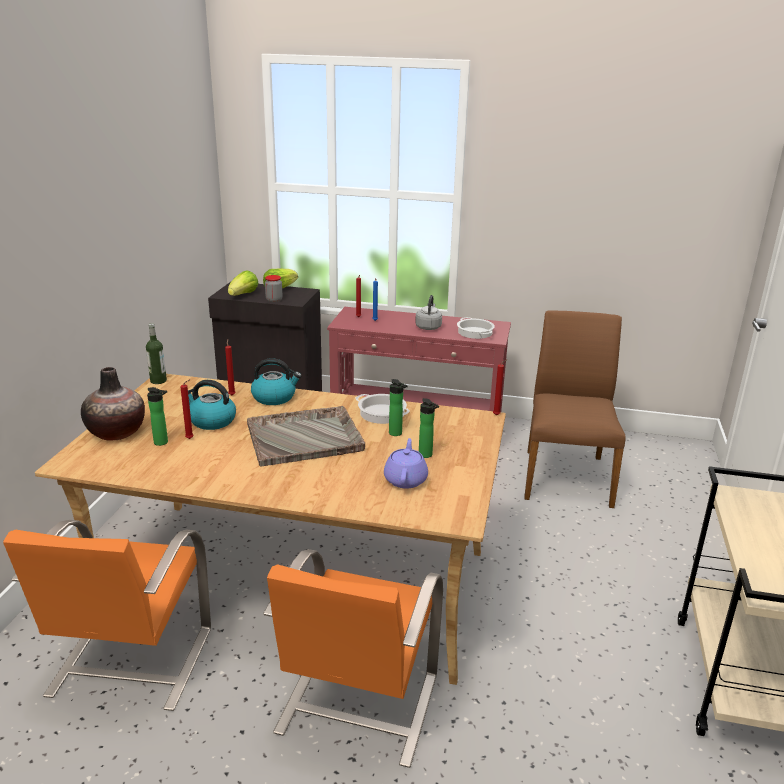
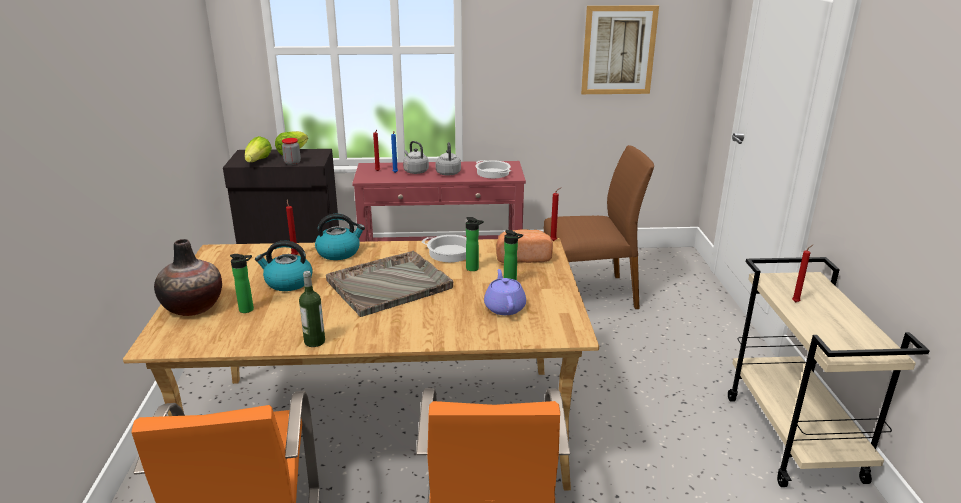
camera: 15 degrees left, 0 degrees up
(158, 381) = (210, 252): bottle -> bottle (314, 341)
(191, 439) = (276, 302): red candle -> red candle (796, 302)
(395, 321) = (415, 171): none -> grey kettle
(454, 428) = (522, 257): none -> bread
(566, 476) = (589, 294): brown chair -> brown chair turned 90 degrees clockwise
(636, 211) = (618, 50): none -> picture

